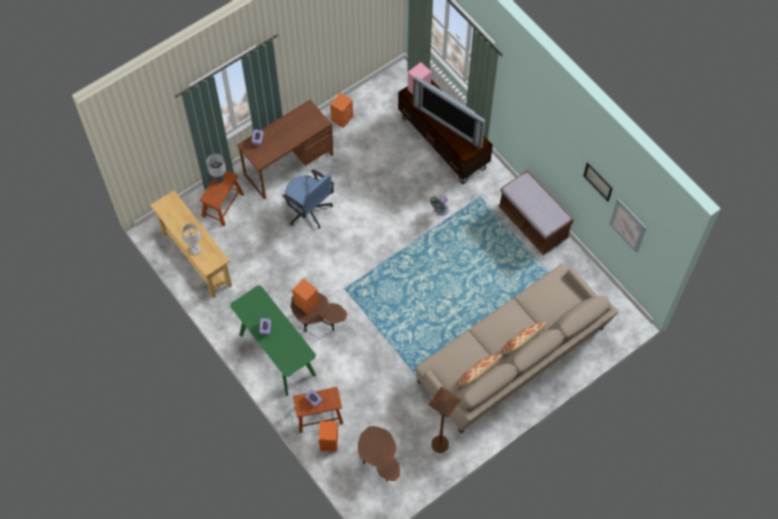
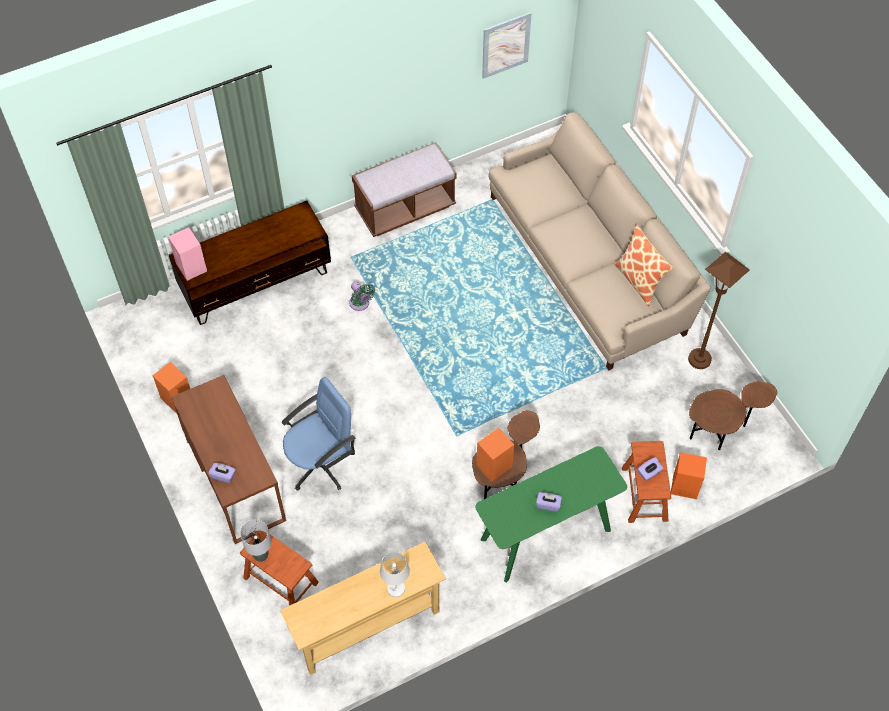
camera: 80 degrees left, 5 degrees down
(449, 123) = (259, 242): television -> none
(520, 346) = (601, 229): pillow -> none
(598, 181) = (450, 48): picture -> none

